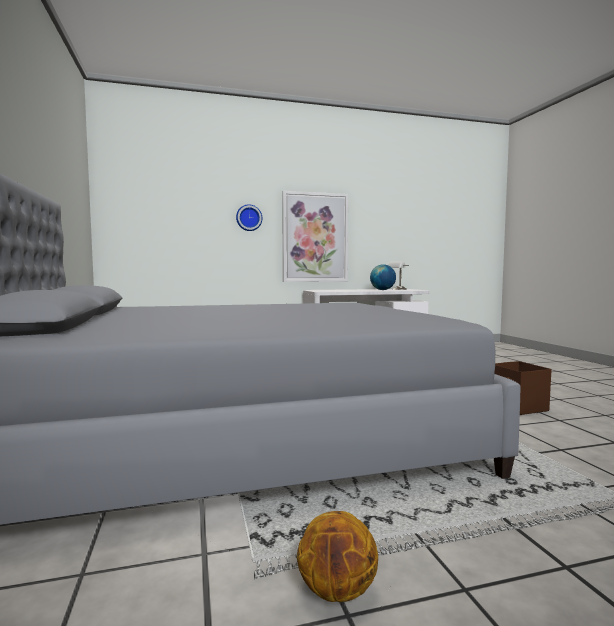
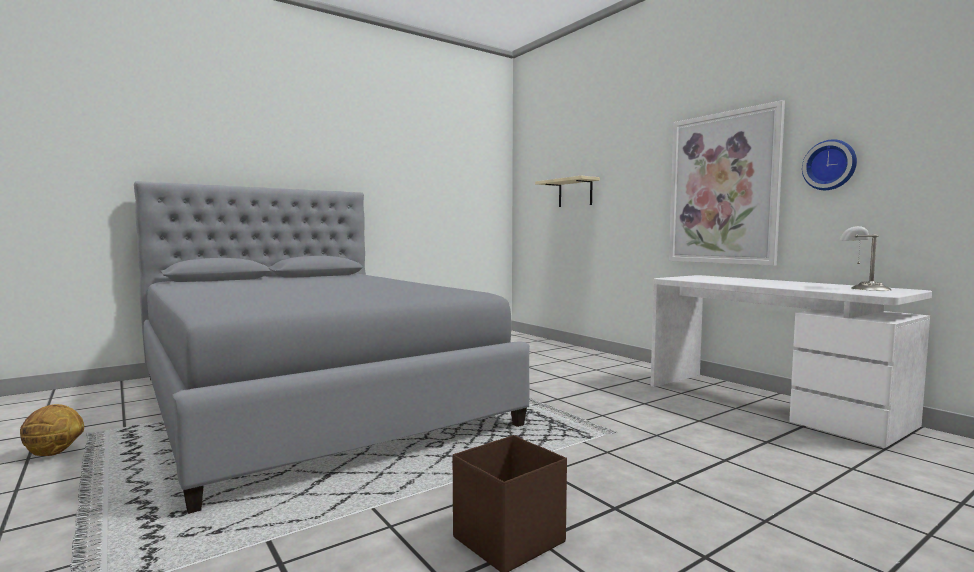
camera: 70 degrees right, 0 degrees up
(187, 228) = (575, 193): none -> beige shelf
(249, 218) = (634, 170): wall clock -> wall clock (830, 165)
(382, 290) = (796, 286): globe -> none

